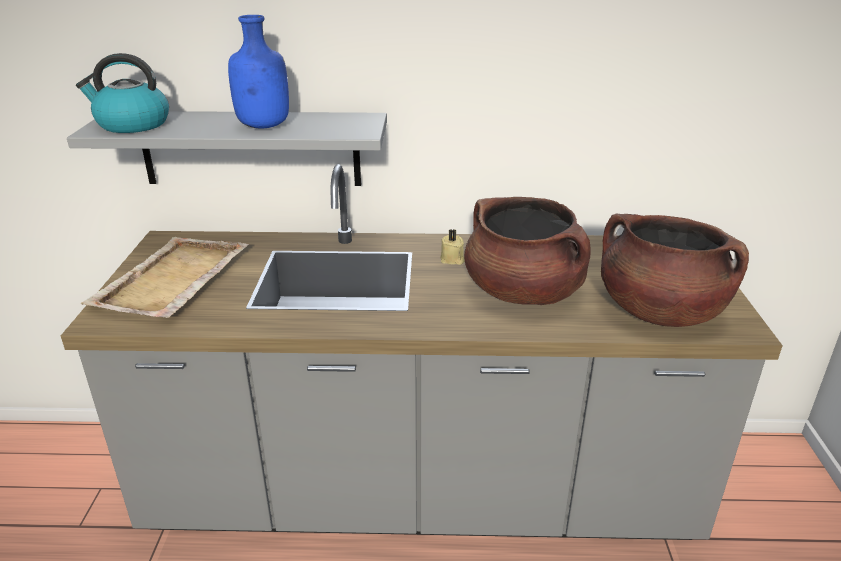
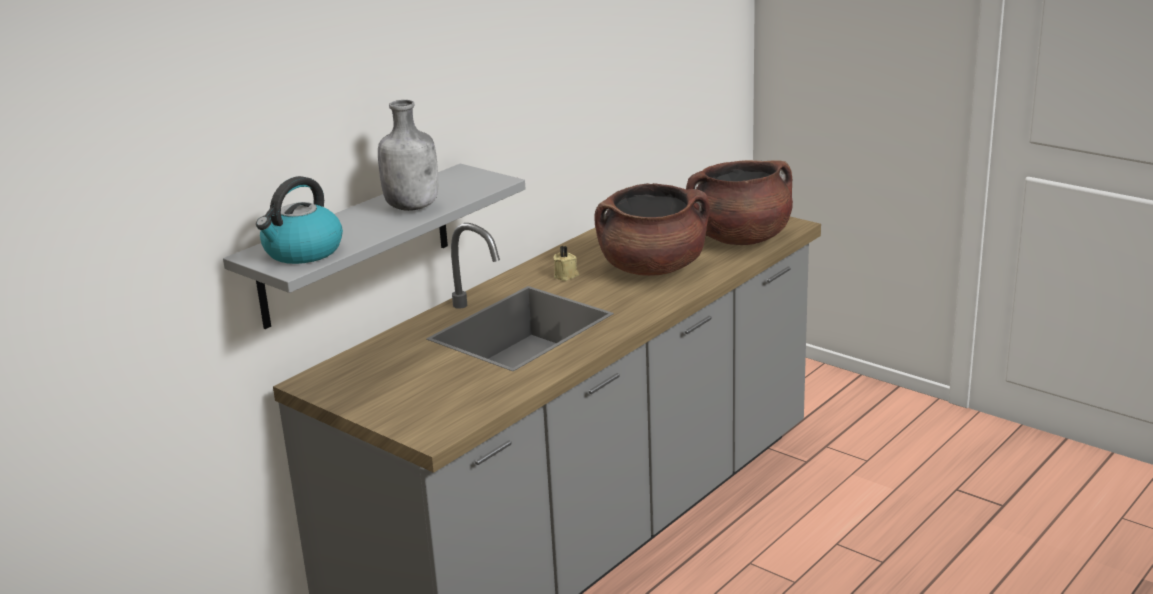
camera: 50 degrees left, 5 degrees down
(171, 280) = (408, 392): beige tray -> none
(265, 126) = (413, 206): blue bottle -> grey bottle

